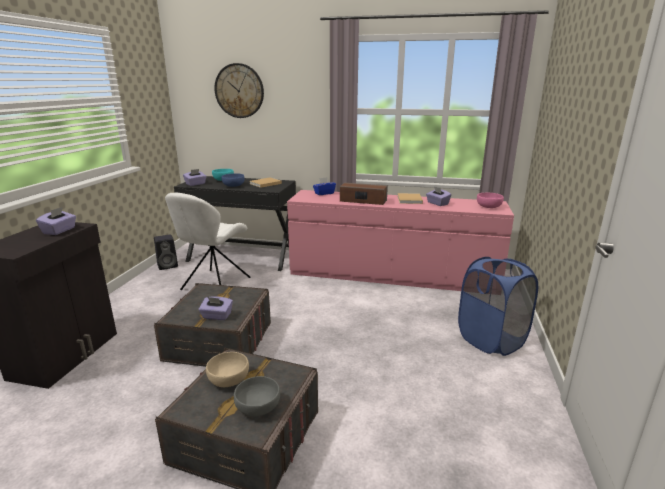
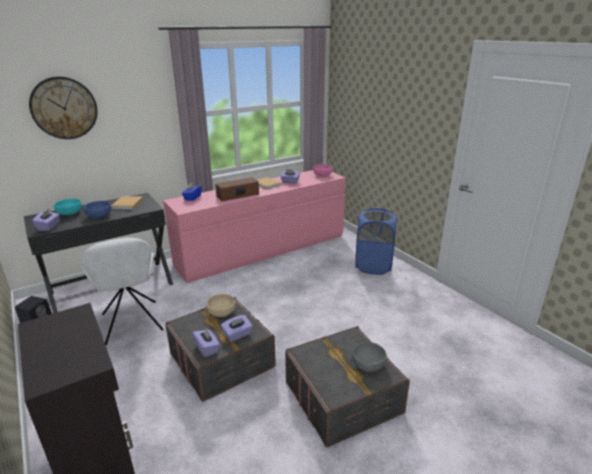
camera: 45 degrees left, 5 degrees up
(59, 231) = (71, 326): purple tissue box -> purple tissue box (207, 348)
(228, 379) = (325, 363): beige bowl -> beige bowl (221, 312)

